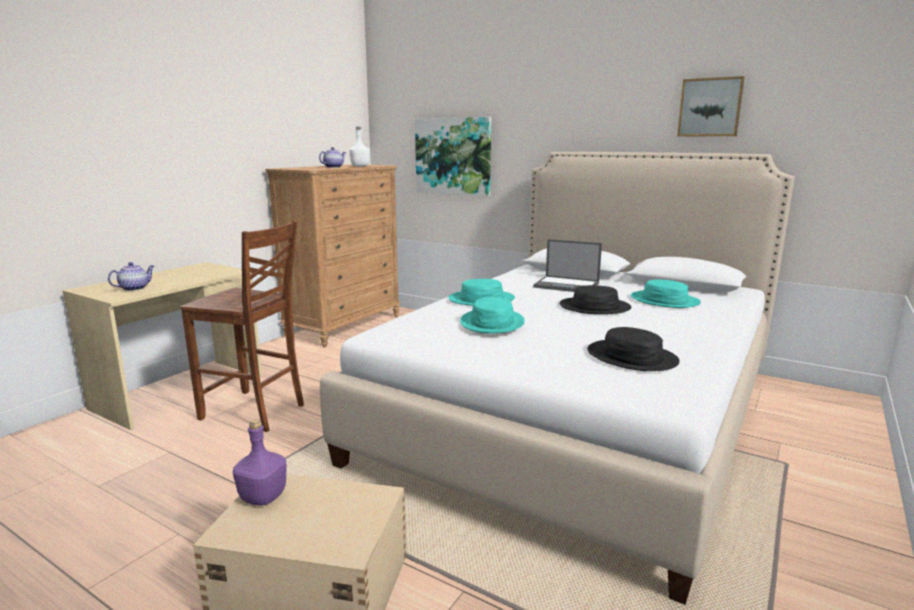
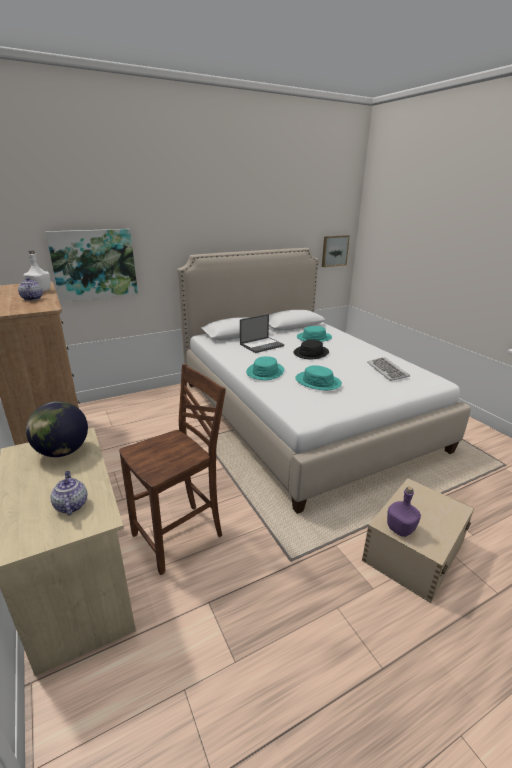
camera: 60 degrees left, 10 degrees up
(209, 272) = (62, 451): none -> globe
(631, 357) = (387, 370): black hat -> keyboard
(710, 107) = (276, 221): picture -> picture (334, 251)

